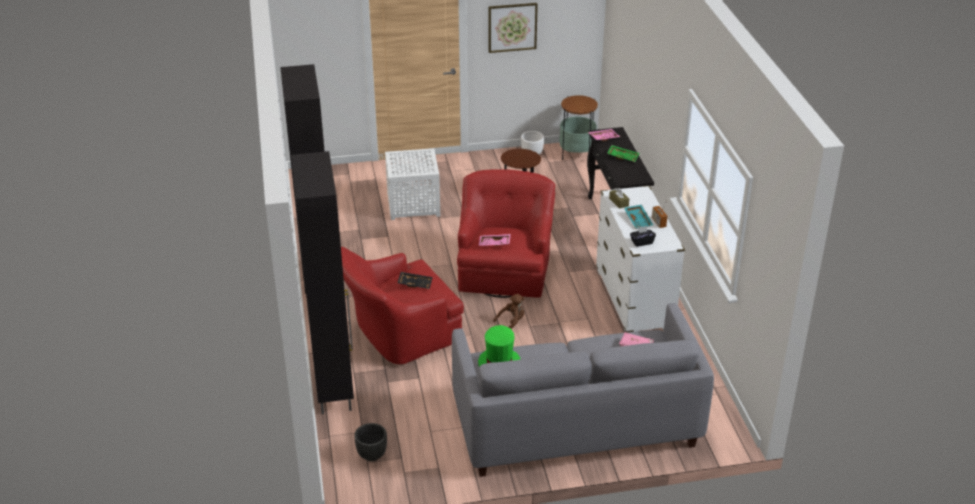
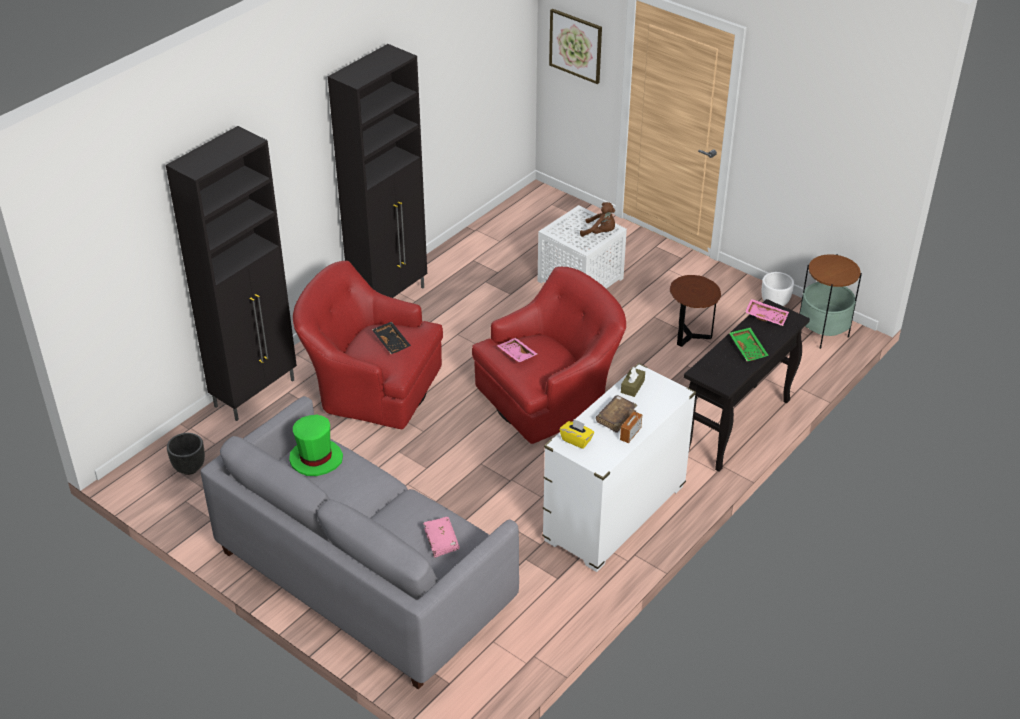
camera: 50 degrees right, 5 degrees up
(511, 322) = (472, 447): brown plush toy -> brown plush toy (600, 232)
(512, 27) = (789, 131): picture -> picture (576, 45)
(638, 220) = (616, 417): turquoise tray -> brown book
(642, 242) = (576, 440): black tissue box -> yellow tissue box

